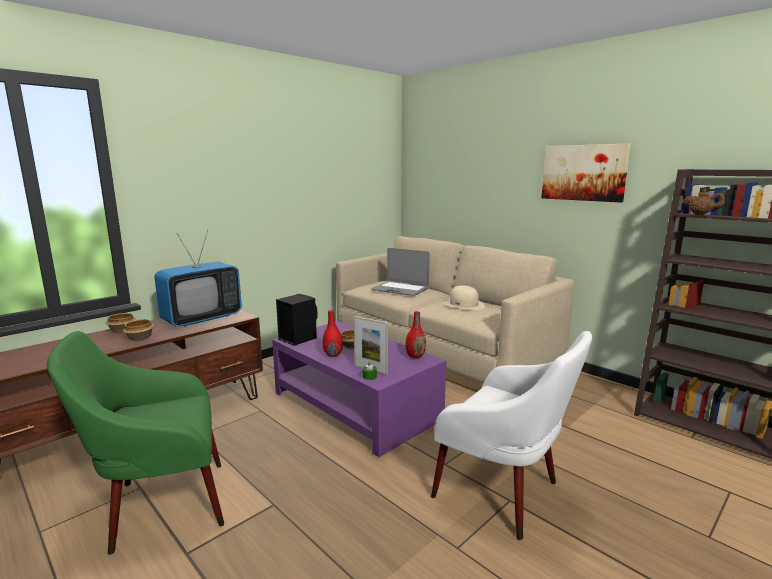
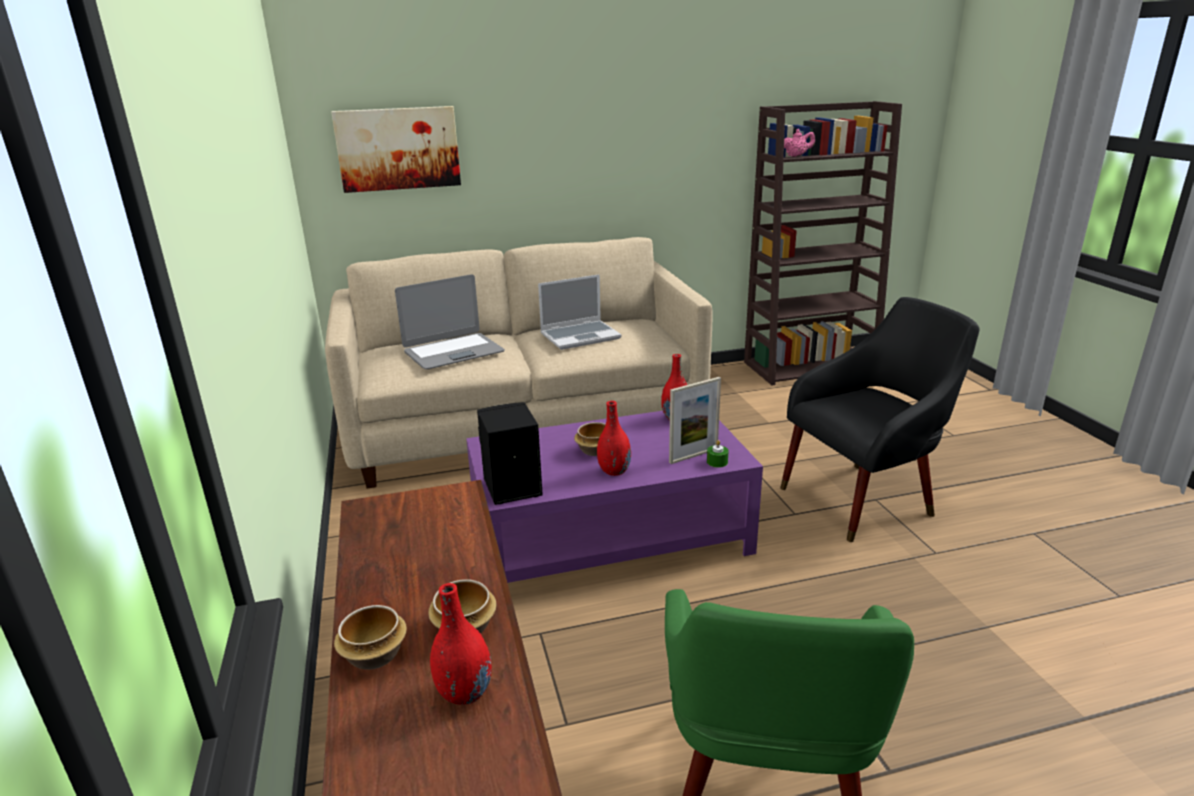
camera: 60 degrees left, 10 degrees up
(98, 346) = (464, 693): none -> red vase
(202, 318) = (416, 539): television -> none
(464, 304) = (580, 336): beige hat -> laptop
(504, 493) = (863, 498): white armchair -> black armchair
(583, 172) = (644, 117): picture -> picture (398, 149)
(700, 214) = (796, 156): brown teapot -> pink teapot

